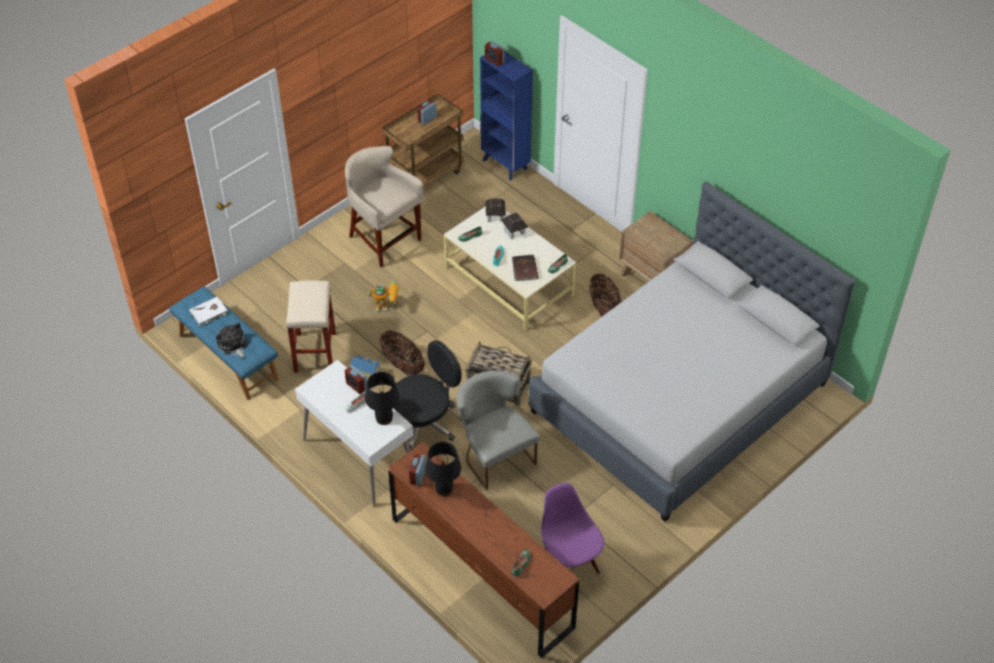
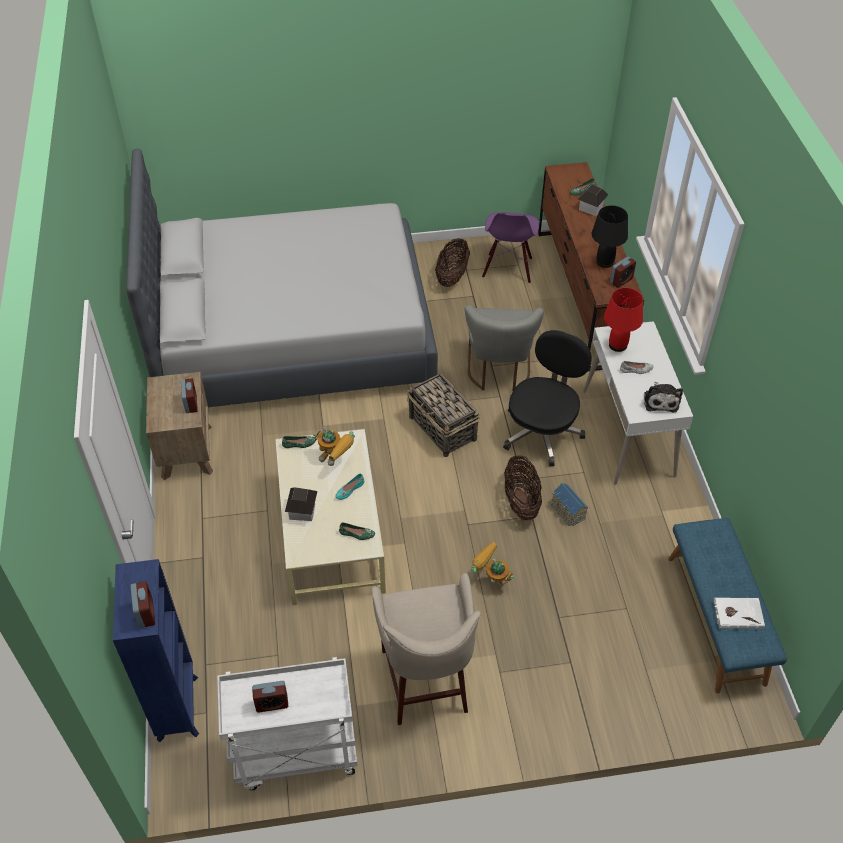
camera: 145 degrees left, 0 degrees up
(233, 345) = (725, 553): plush toy -> plush toy (660, 400)
(314, 351) = (609, 569): beige stool -> none
(356, 386) = (626, 387): alarm clock -> alarm clock (191, 404)
(384, 418) = (618, 345): black table lamp -> red table lamp
(424, 423) = (542, 431): black office chair -> black office chair turned 120 degrees clockwise
(425, 177) = (295, 755): brown cart -> white cart
(495, 216) = (304, 544): toy house -> toy house (591, 208)
(524, 269) = (336, 460): brown book -> toy robot
(604, 309) = (268, 446): basket -> basket (452, 276)

